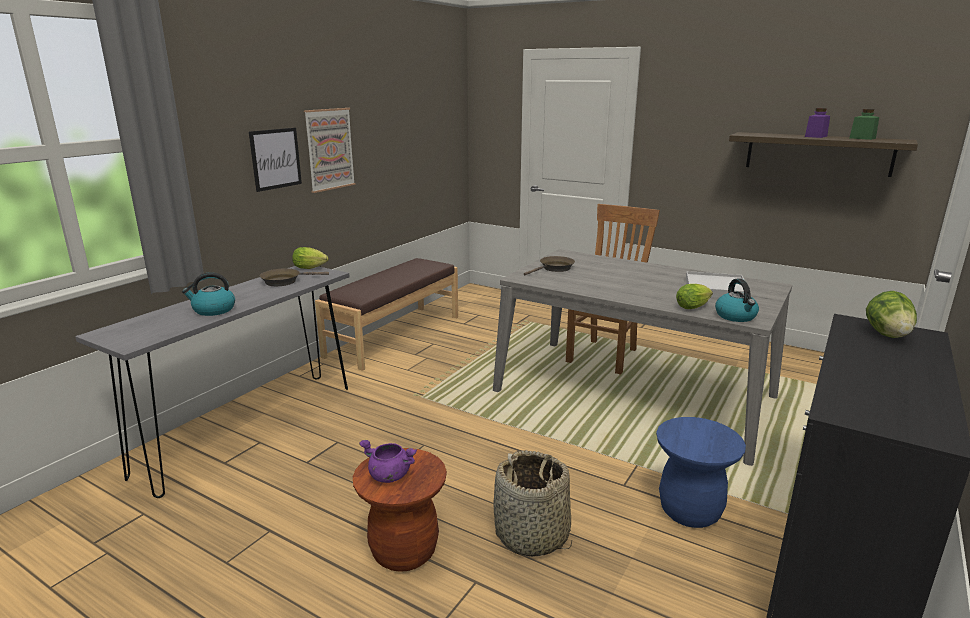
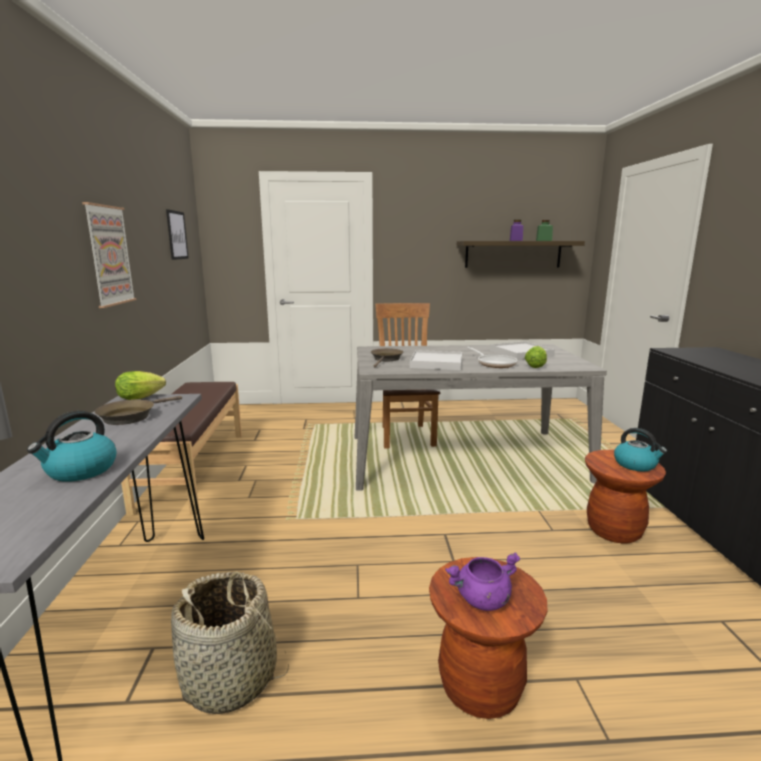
camera: 35 degrees left, 5 degrees down
(275, 158) = (61, 261): picture -> picture (177, 235)
(532, 535) = (555, 606): basket -> basket (231, 678)
(593, 282) = (436, 363): none -> white tray
(653, 295) = (494, 363): none -> frying pan
(689, 511) = (614, 530): blue stool -> brown stool
(736, 316) = (571, 366): kettle -> kettle (636, 464)
(887, 334) = (702, 353): lettuce -> none

